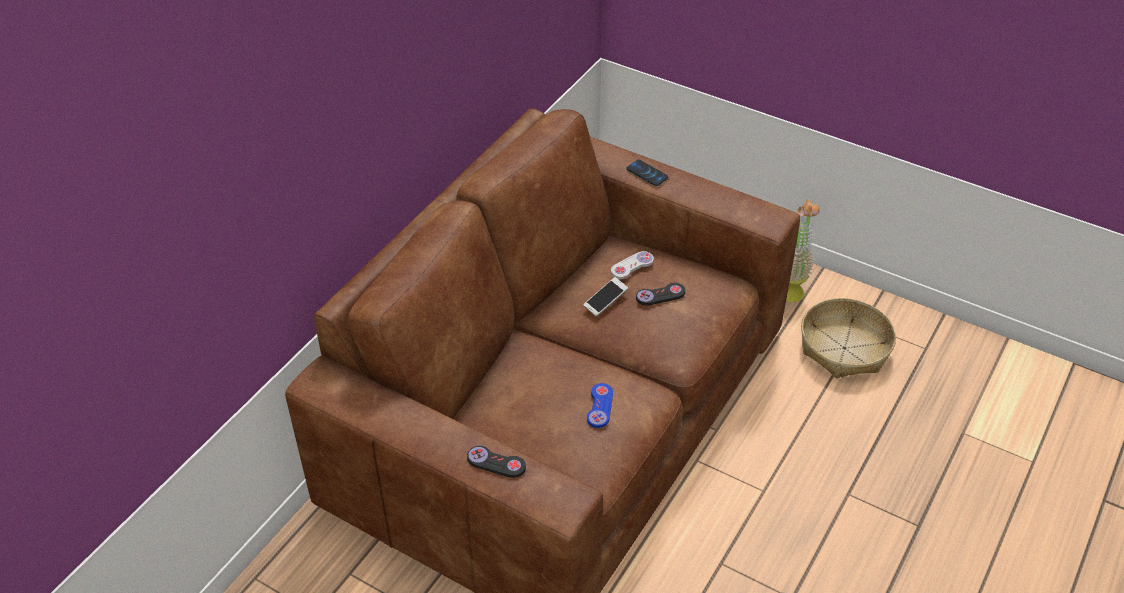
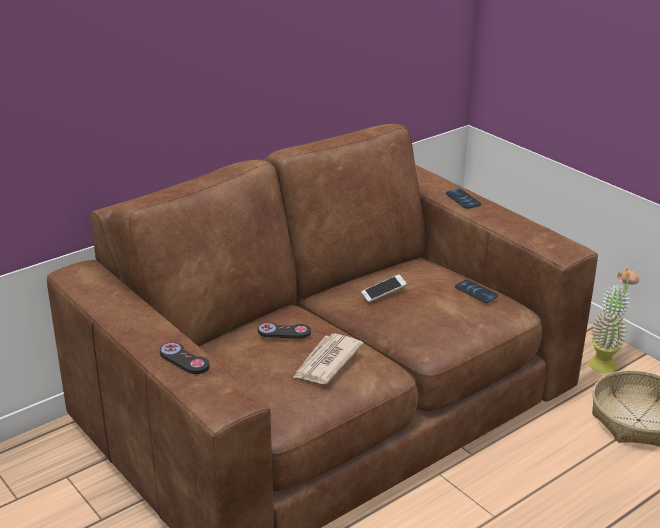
camera: 20 degrees right, 15 degrees down
(600, 406) = (326, 362): blue game controller -> newspaper
(632, 266) = (423, 274): white game controller -> none
(660, 295) = (436, 297): black game controller -> black game controller (284, 332)
(693, 277) = (476, 292): none -> phone

